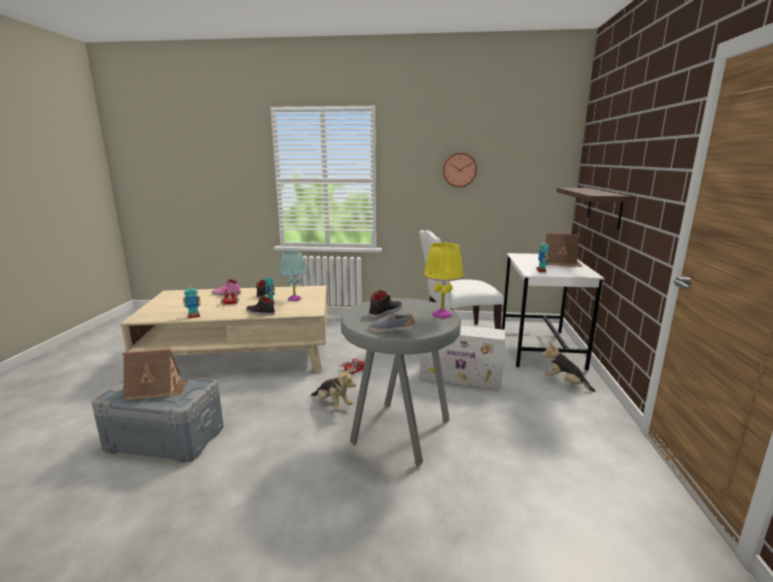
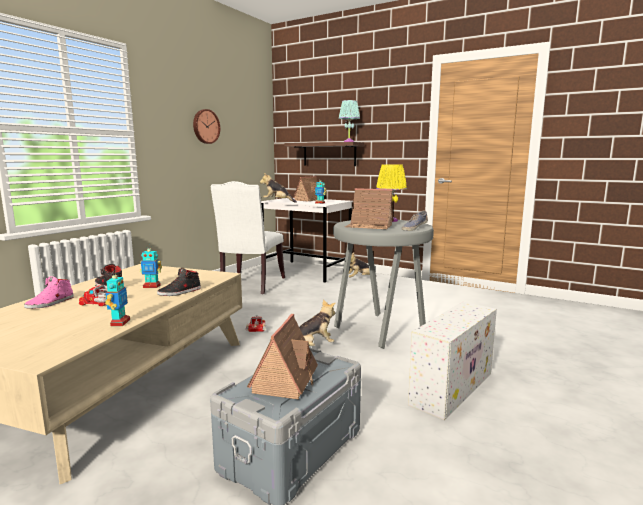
camera: 65 degrees left, 5 degrees down
(294, 299) = (160, 277): turquoise table lamp -> turquoise table lamp (349, 142)
(385, 312) = (369, 226): black shoe -> toy house
(462, 378) = (321, 298): white storage box -> white storage box (453, 387)
(516, 258) = (277, 202): none -> plush toy

